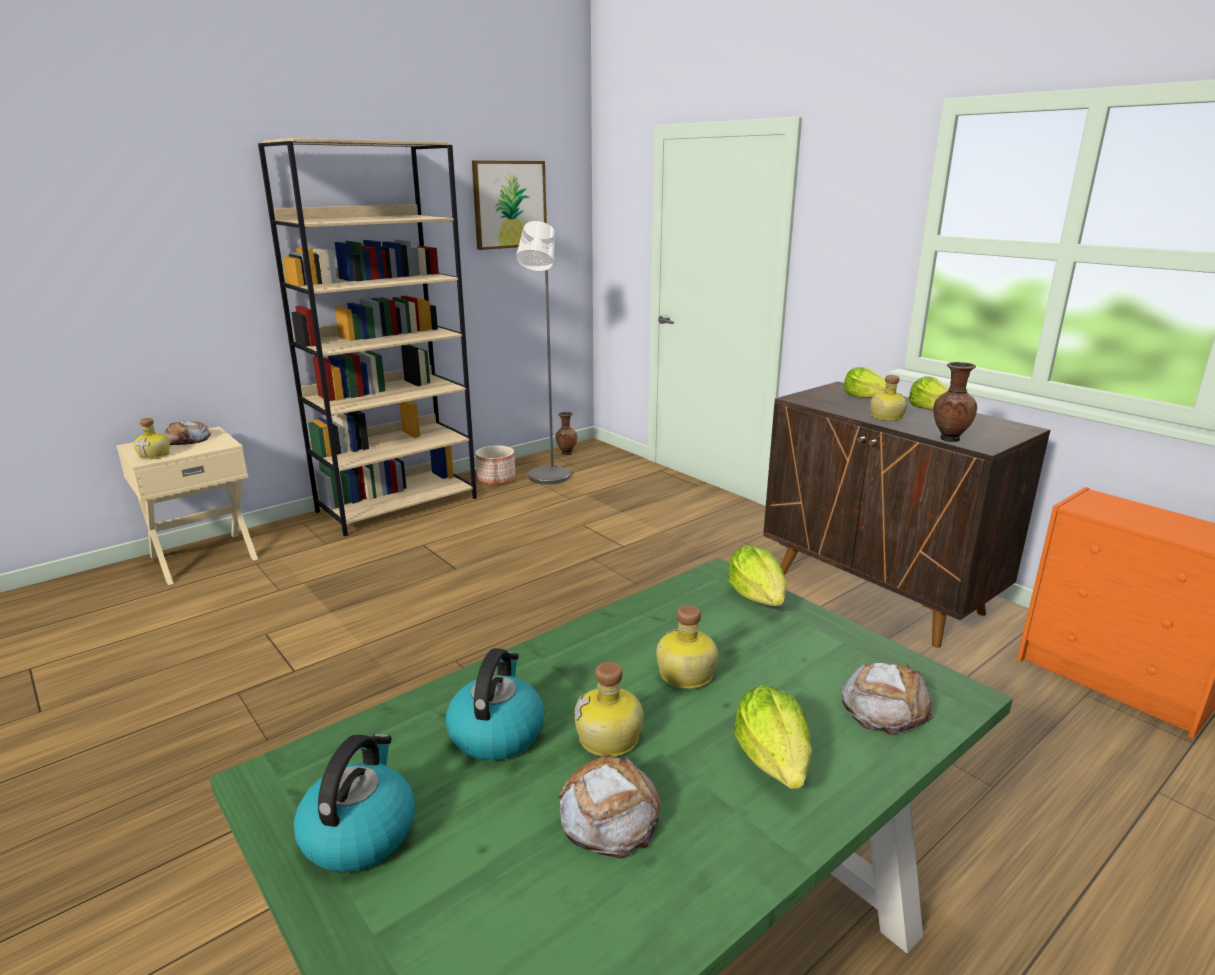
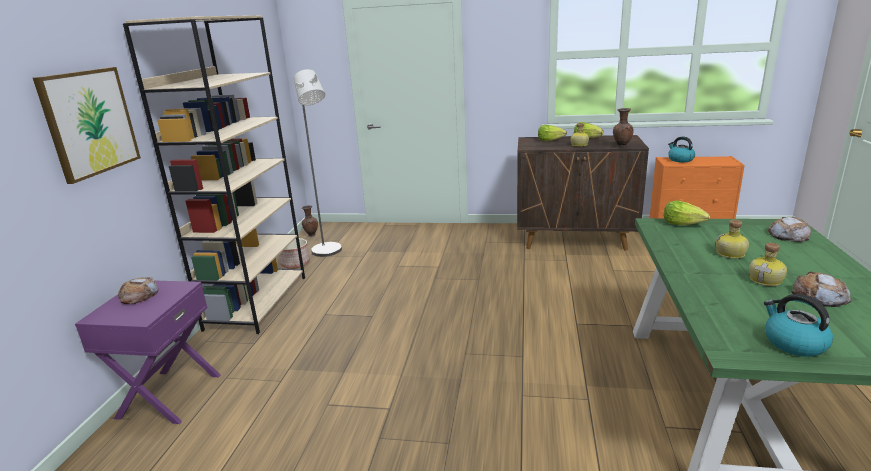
camera: 40 degrees left, 0 degrees up
(155, 455) = (142, 313): bottle -> none
(203, 557) = (168, 395): beige nightstand -> purple nightstand
(496, 732) = (739, 298): kettle -> kettle (680, 159)
(509, 204) = (253, 61): picture -> picture (90, 122)
(774, 761) = (808, 261): lettuce -> none

